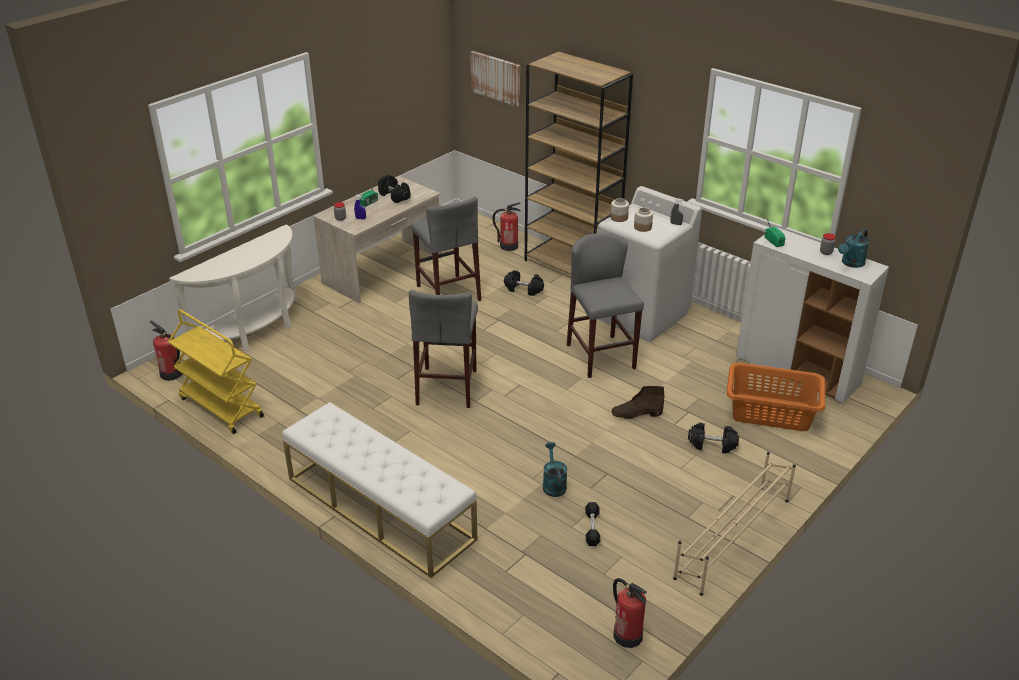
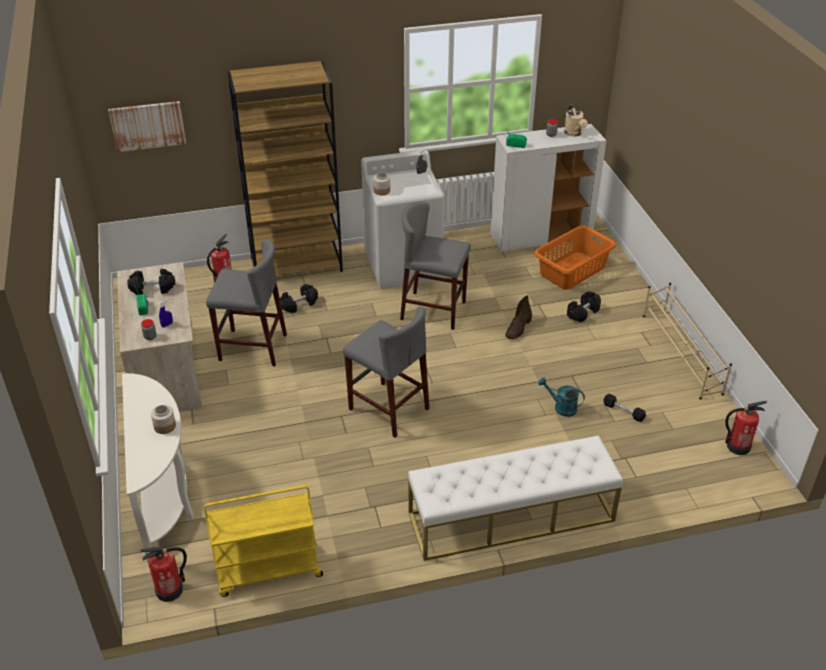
camera: 55 degrees left, 5 degrees up
(642, 227) = (408, 188): jar -> jar (164, 426)
(851, 263) = (574, 133): turquoise watering can -> beige watering can

